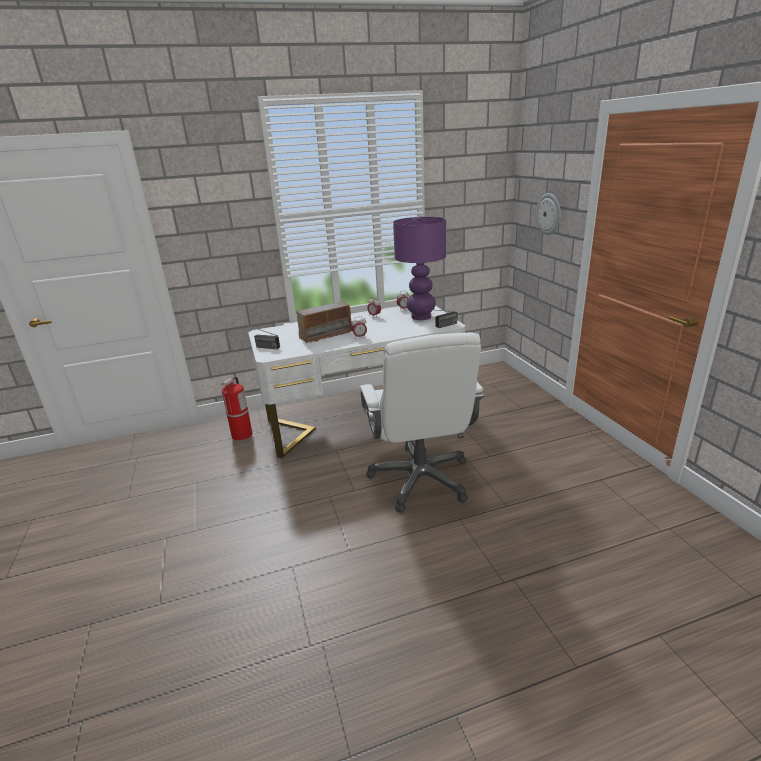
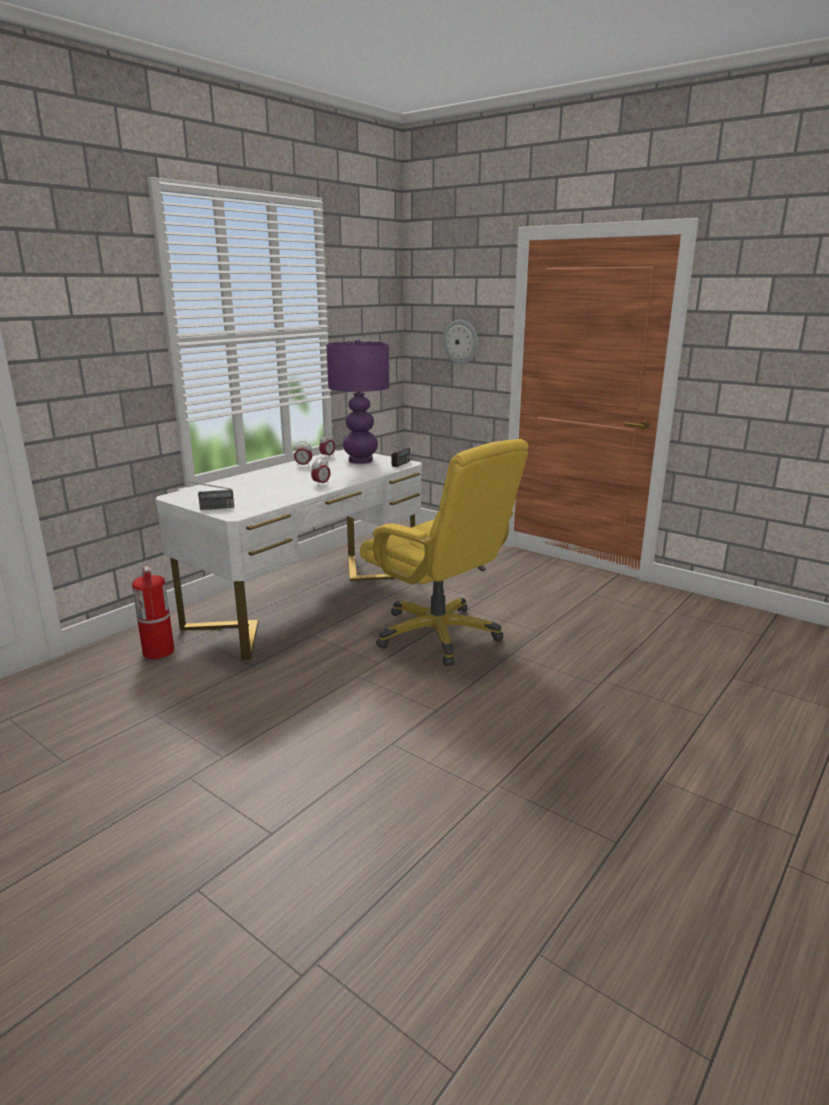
camera: 35 degrees left, 5 degrees down
(326, 335) = (275, 487): radio -> none
(421, 479) = (438, 634): white office chair -> yellow office chair

